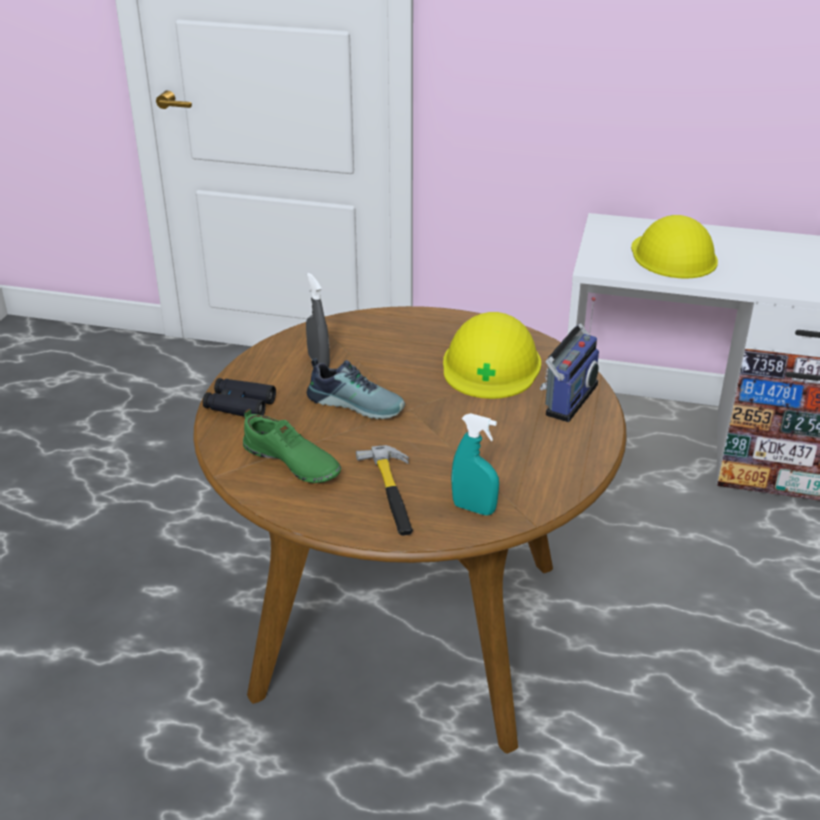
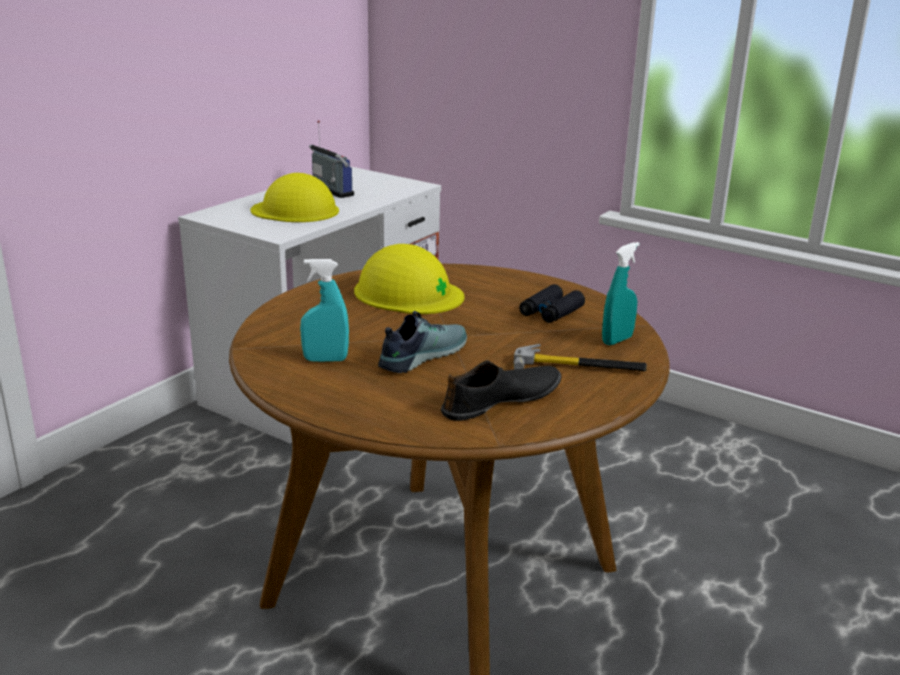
camera: 70 degrees left, 10 degrees down
(239, 405) = (372, 412): black binoculars -> black binoculars (551, 312)
(291, 463) = (502, 401): green shoe -> black shoe
(318, 362) = (325, 360): grey spray bottle -> turquoise spray bottle
(567, 399) = (485, 280): radio -> radio (330, 191)

